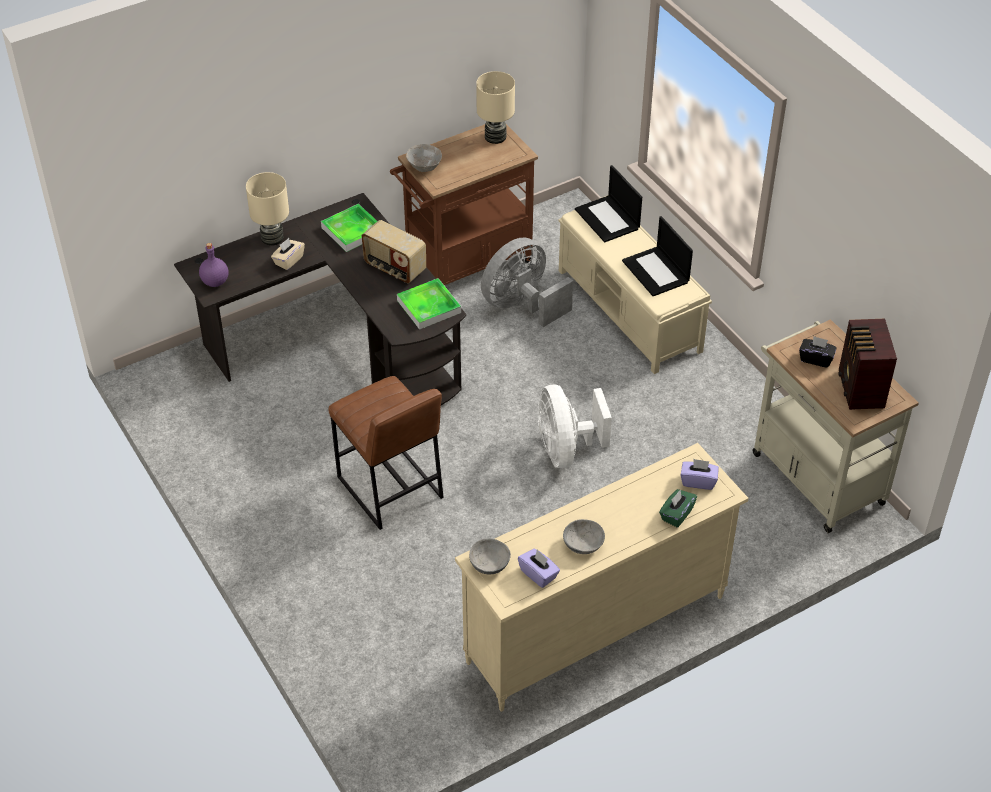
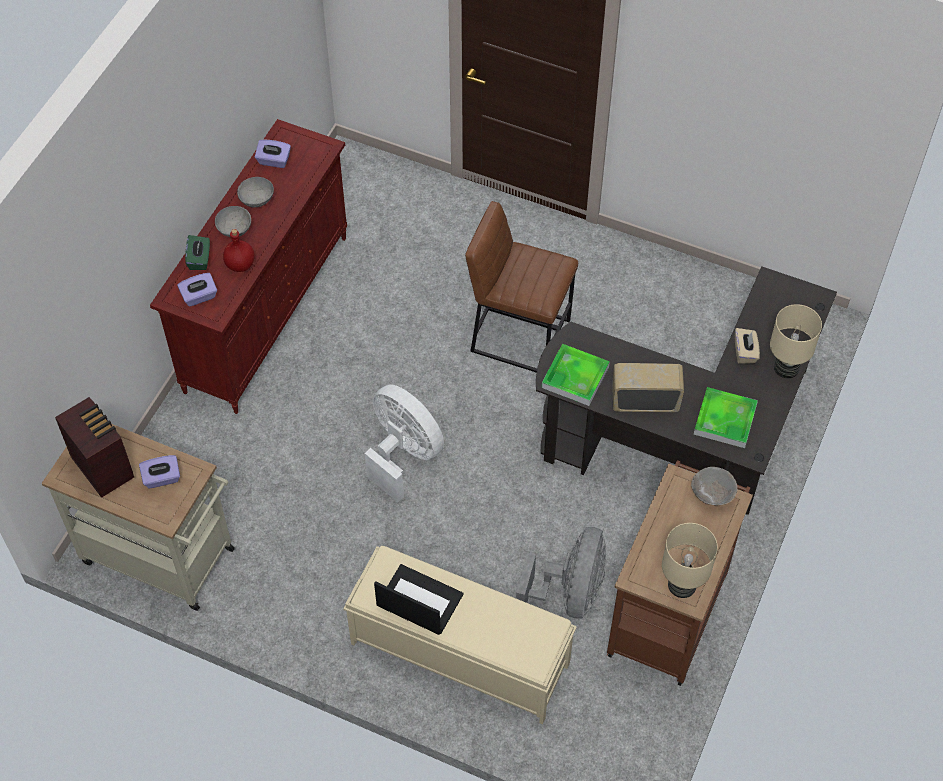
camera: 145 degrees right, 10 degrees up
(215, 281) = (781, 294): purple bottle -> none
(489, 564) = (315, 149): grey bowl -> grey bowl (234, 228)
(596, 630) = (266, 313): beige dresser -> red dresser
(608, 219) = (519, 645): laptop -> none
(642, 490) = (241, 265): none -> red bottle
(816, 359) = (162, 478): black tissue box -> purple tissue box

